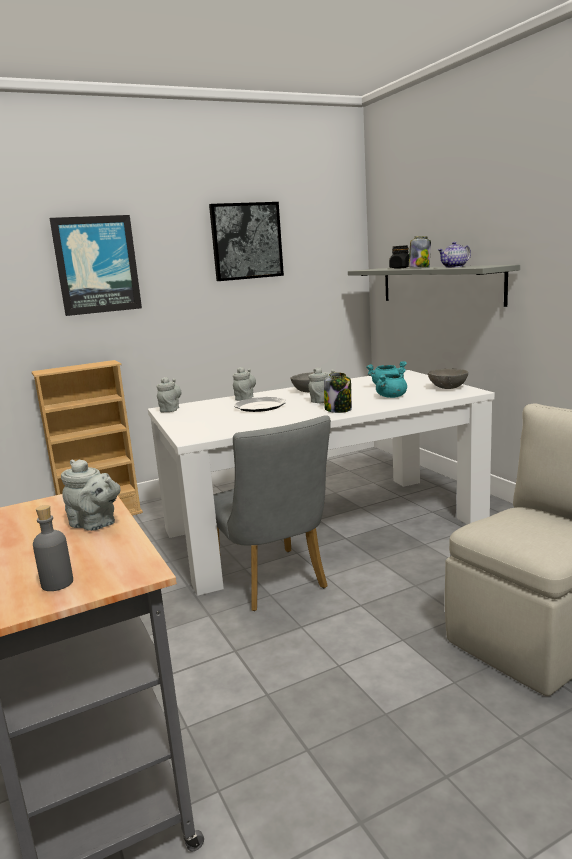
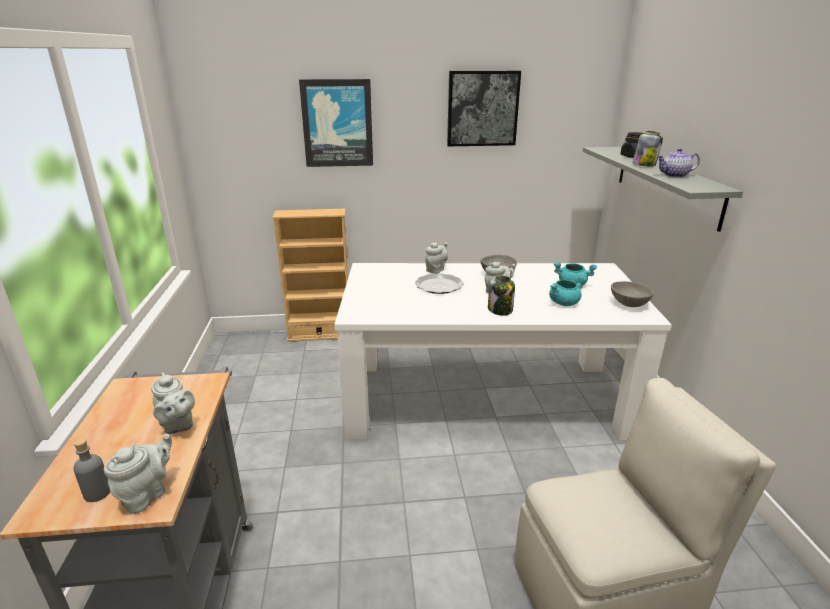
camera: 20 degrees right, 10 degrees up
(170, 409) = (367, 269): grey teapot -> grey teapot (147, 494)
(274, 583) = (409, 447): grey chair -> none

